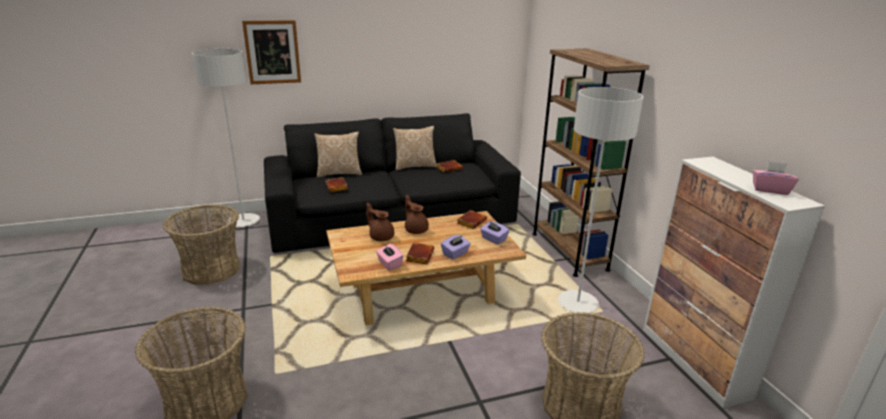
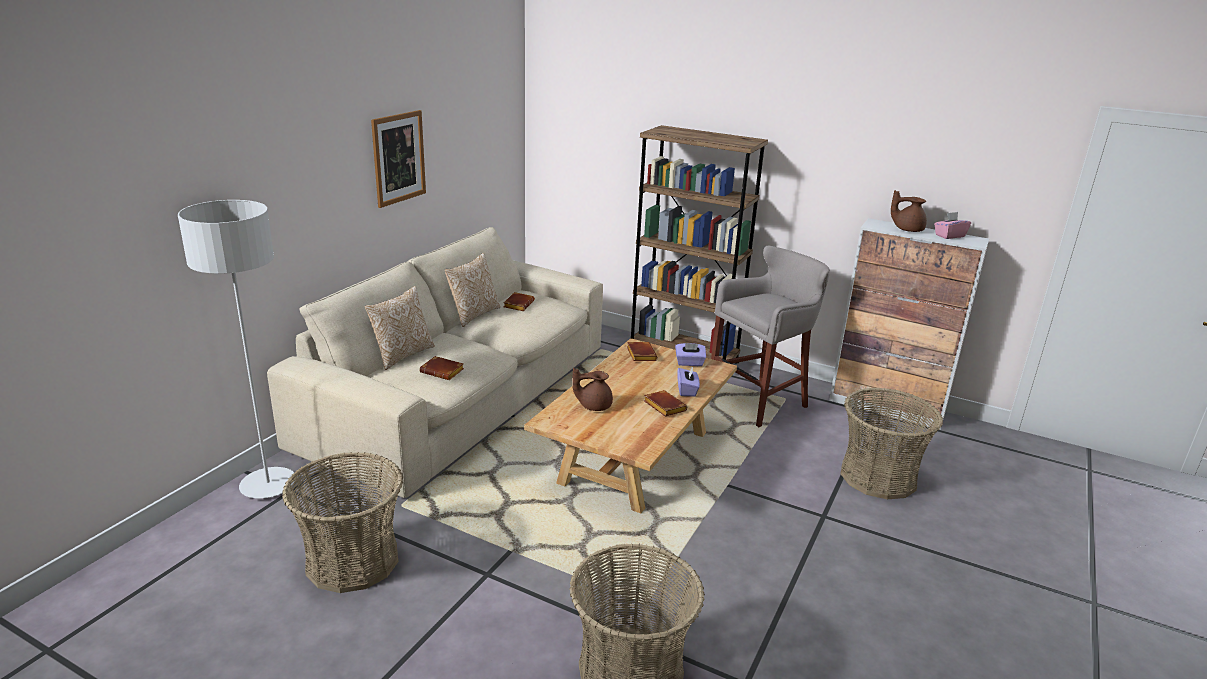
camera: 45 degrees left, 0 degrees up
(272, 52) = (267, 193): picture -> picture (398, 158)
(389, 264) = (655, 426): pink tissue box -> none
(391, 218) = (463, 396): black sofa -> beige sofa
(416, 230) = (609, 384): brown teapot -> brown teapot (907, 229)
(577, 303) = (760, 401): grey floor lamp -> grey stool

